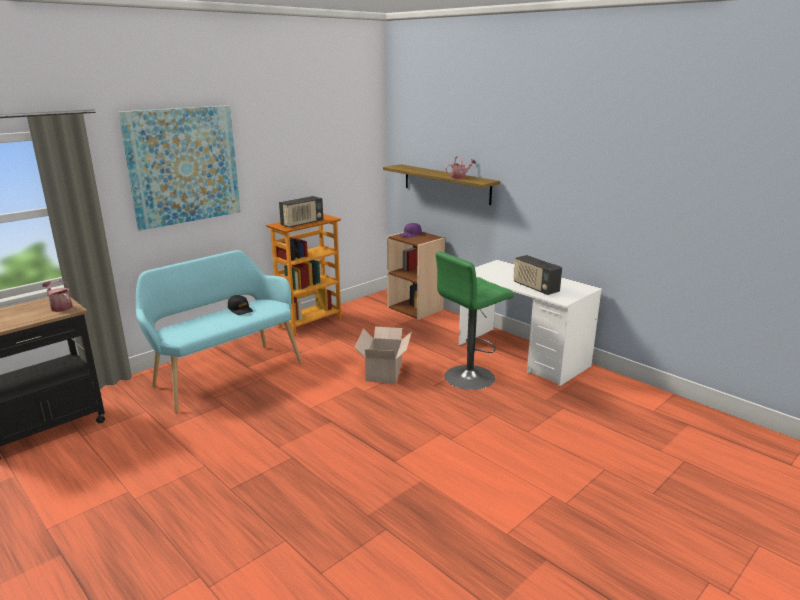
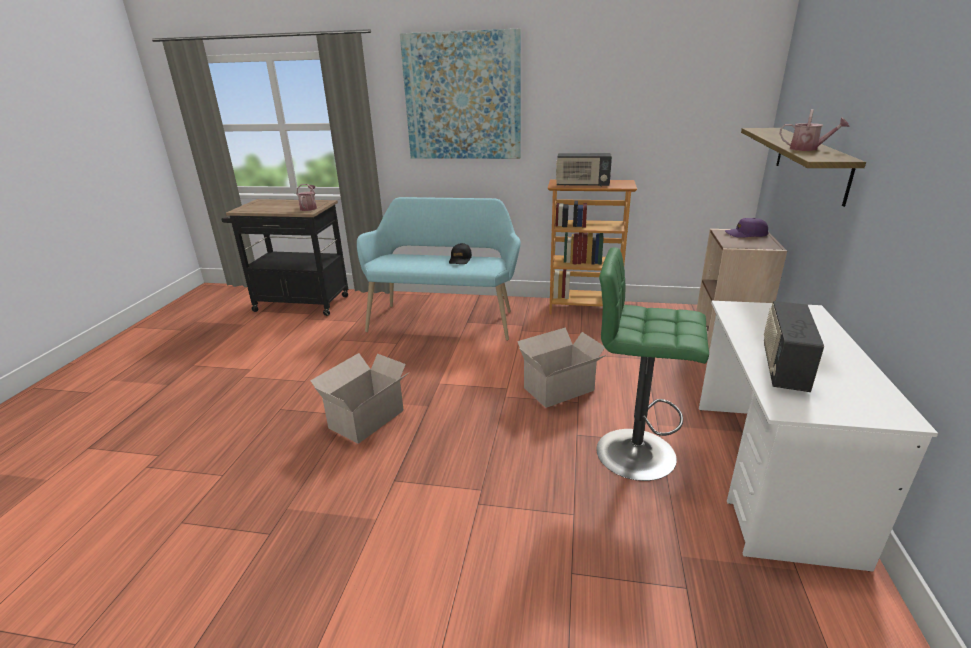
camera: 55 degrees right, 5 degrees up
(310, 450) = (368, 418): none -> cardboard box

